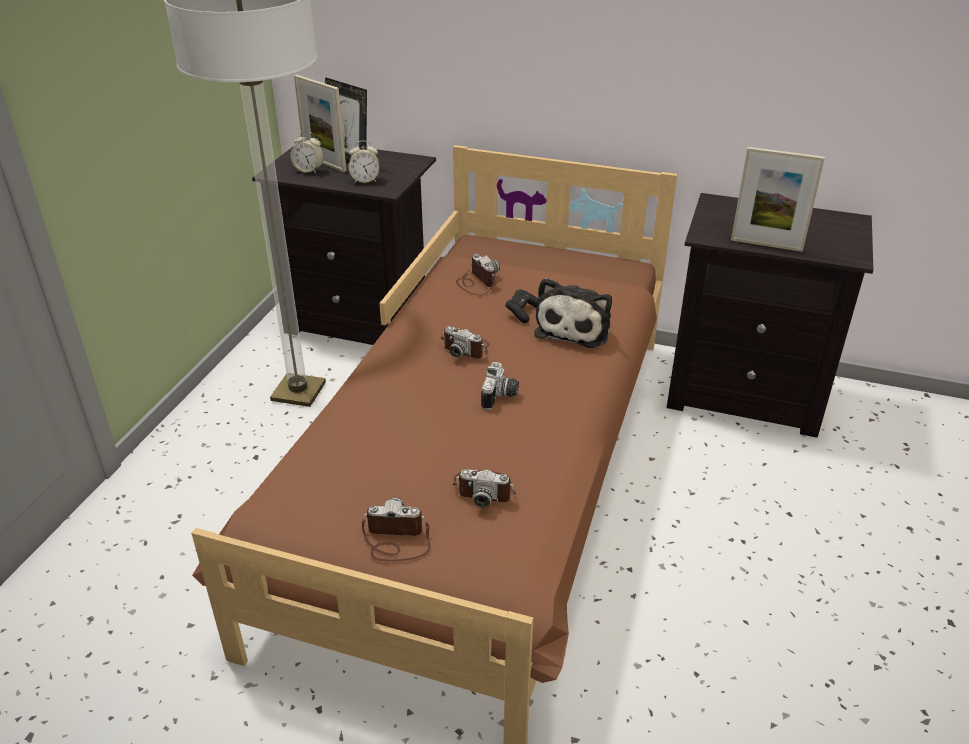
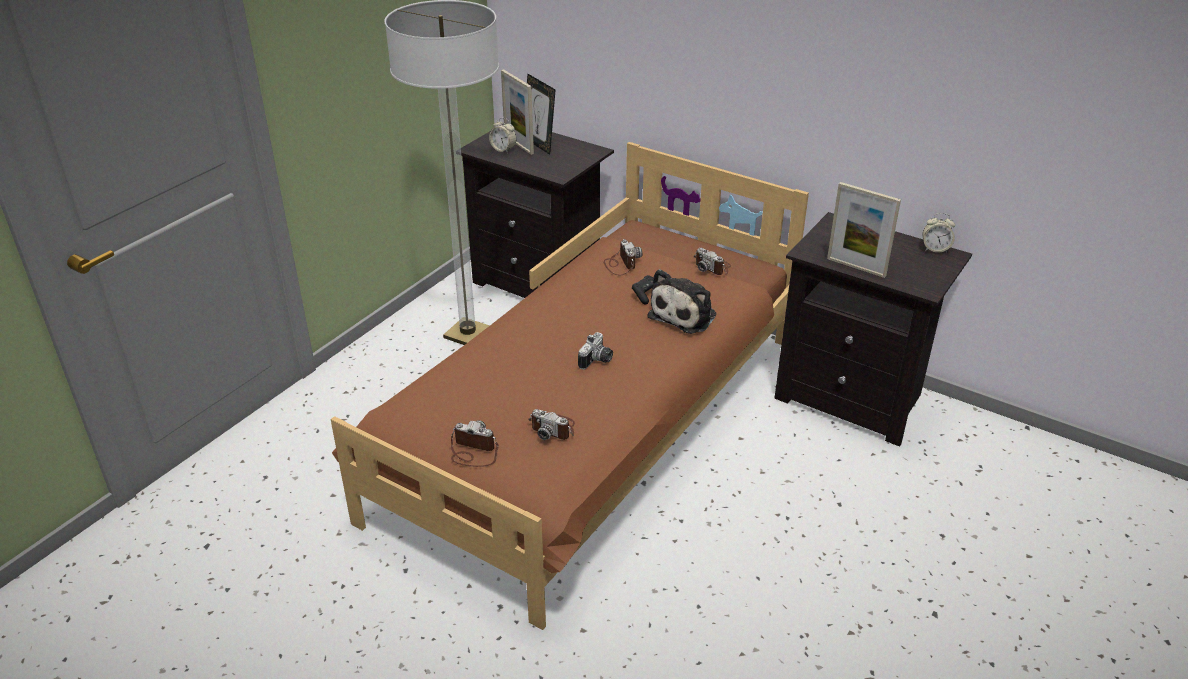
camera: 15 degrees right, 0 degrees up
(365, 180) = (545, 164): alarm clock -> alarm clock (935, 249)
(466, 348) = (587, 318): camera -> camera (712, 266)

